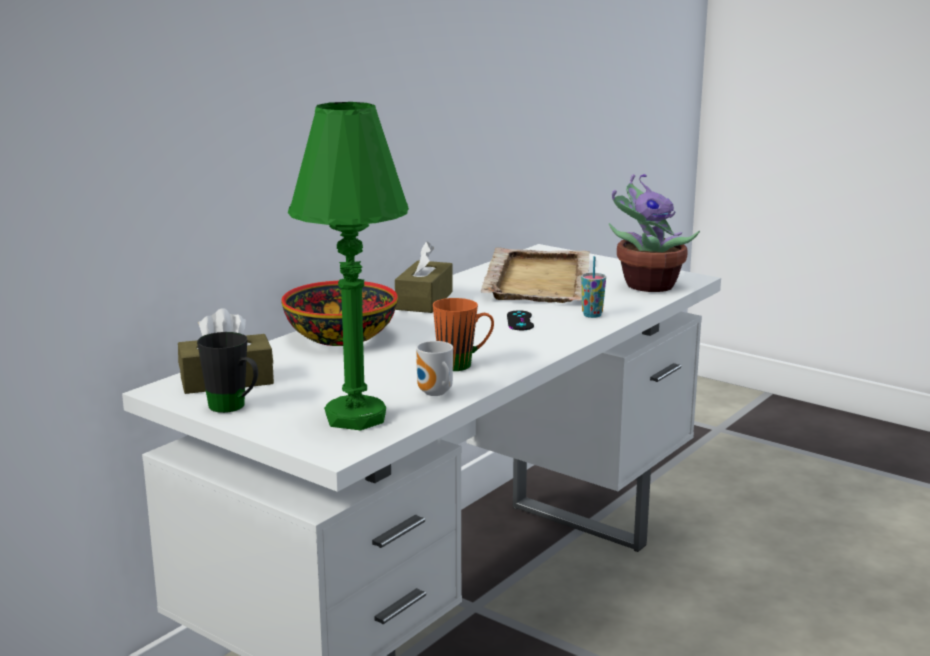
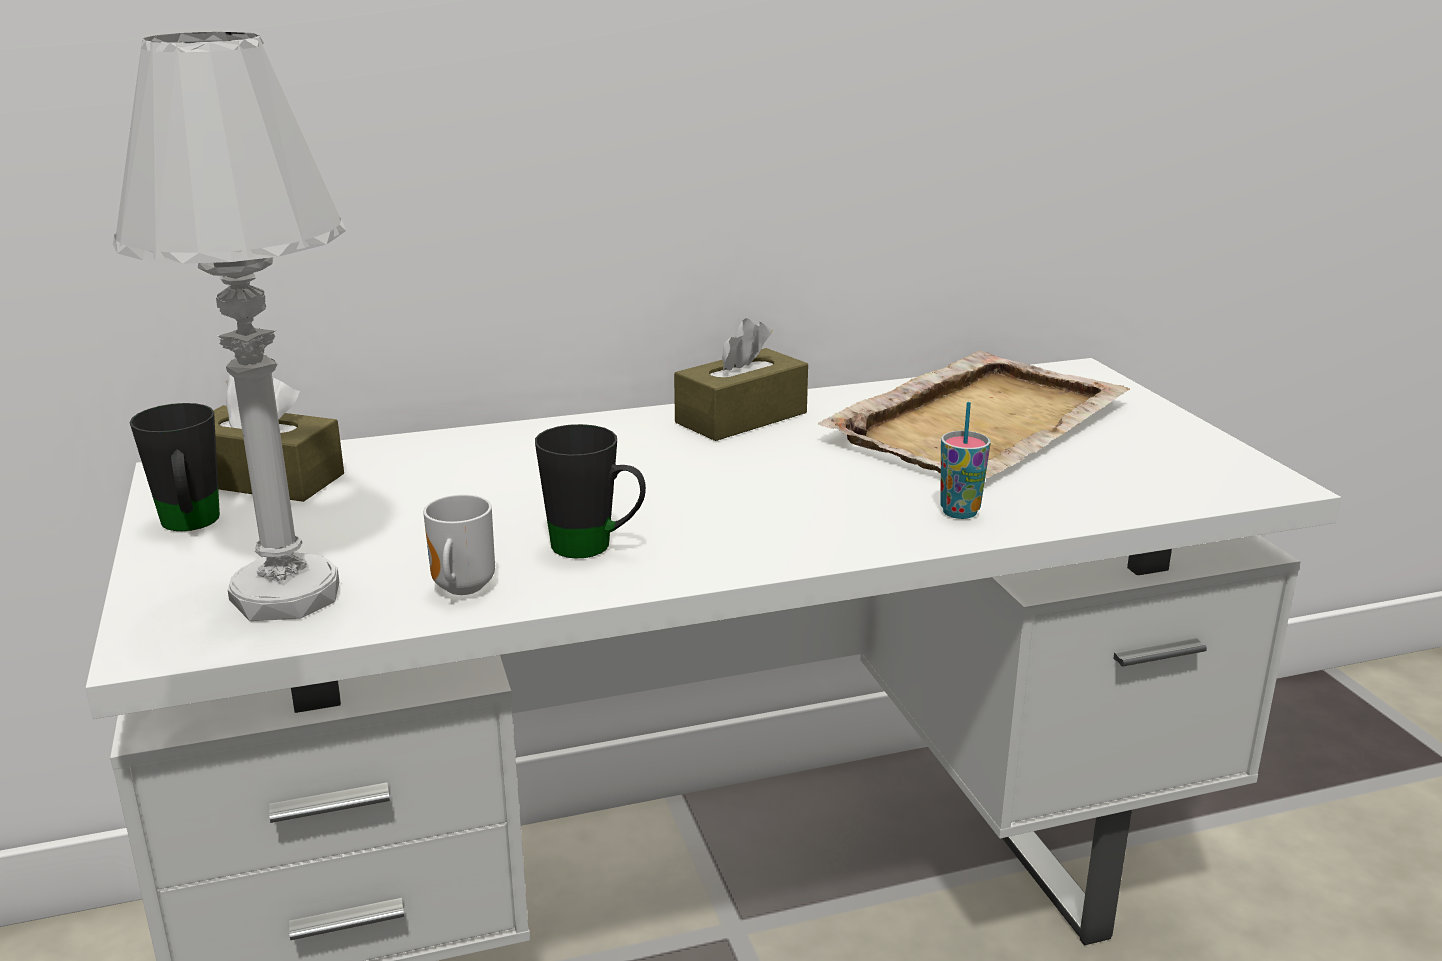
camera: 35 degrees right, 5 degrees up
(339, 337) = (521, 449): bowl -> none
(355, 418) = (285, 595): green table lamp -> white table lamp
(463, 364) = (595, 548): orange mug -> black mug
(520, 321) = (820, 491): black game controller -> none
(646, 285) = (1157, 478): potted plant -> none

